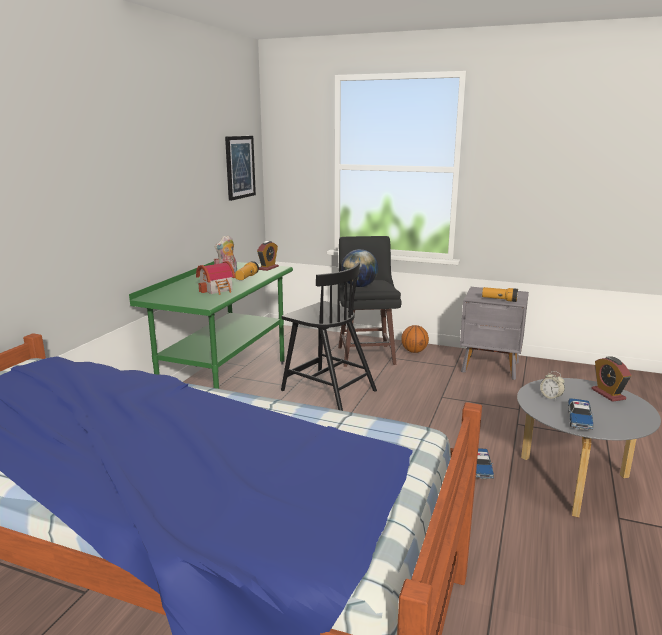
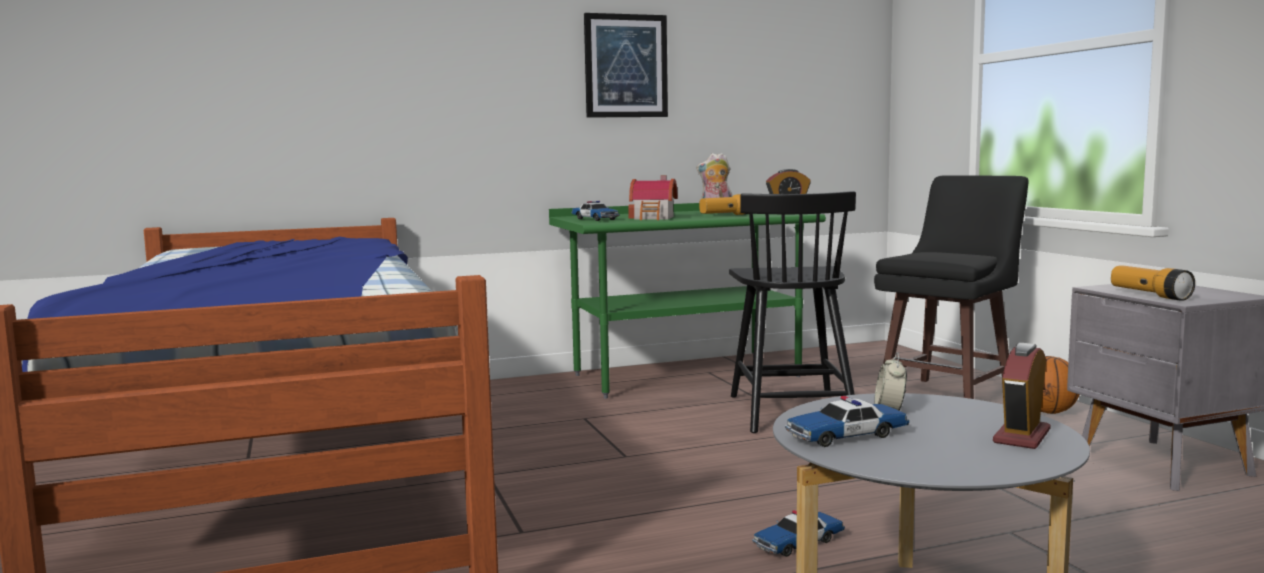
camera: 50 degrees right, 10 degrees down
(183, 298) = (595, 219): none -> toy car
(239, 167) = (822, 70): picture -> picture (625, 66)
(359, 286) = (918, 254): globe -> none

